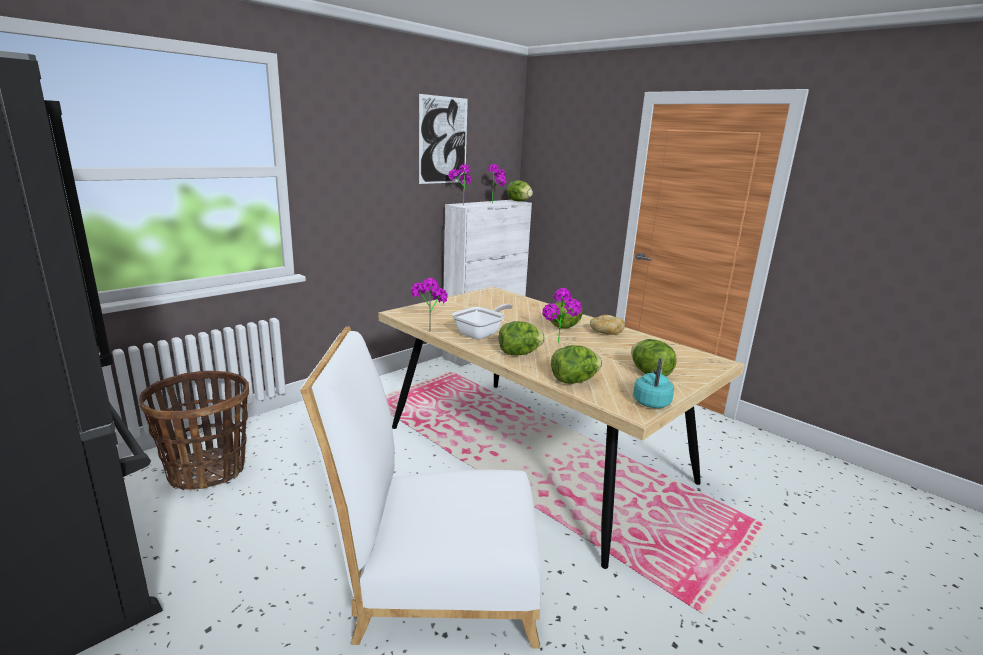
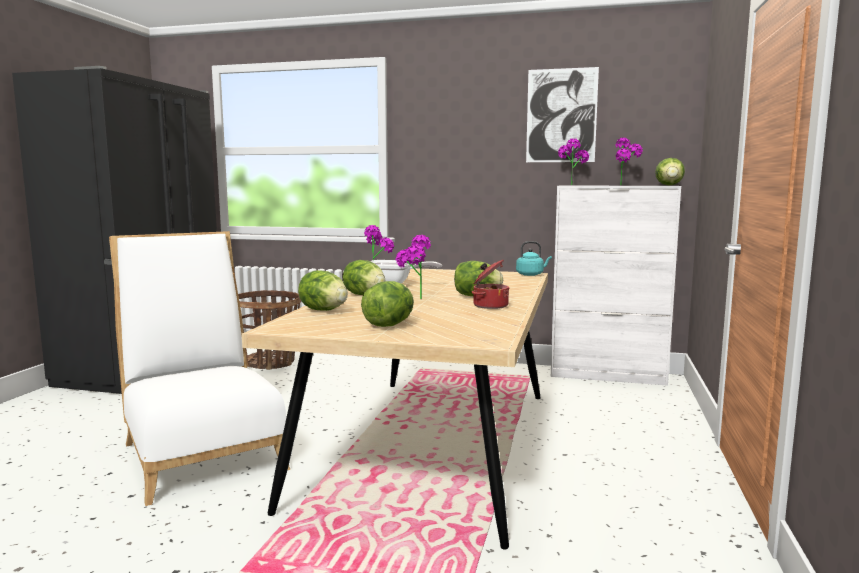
camera: 60 degrees right, 10 degrees down
(605, 332) = (489, 305): bread -> cooking pot
(651, 402) = (309, 330): turquoise kettle -> turquoise kettle (531, 274)

